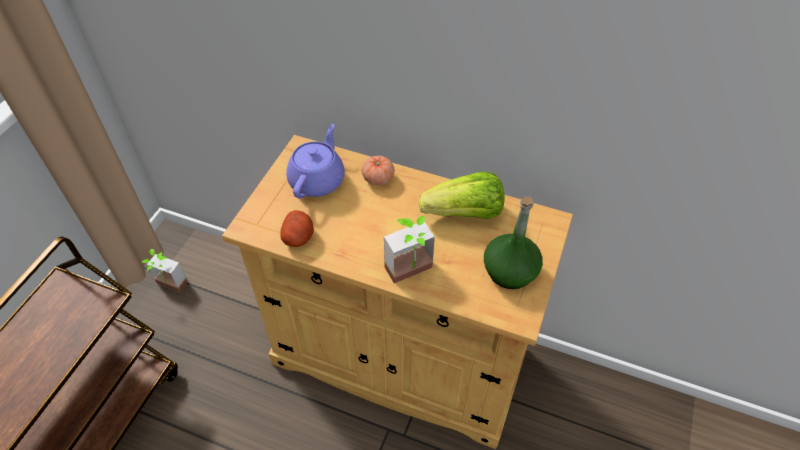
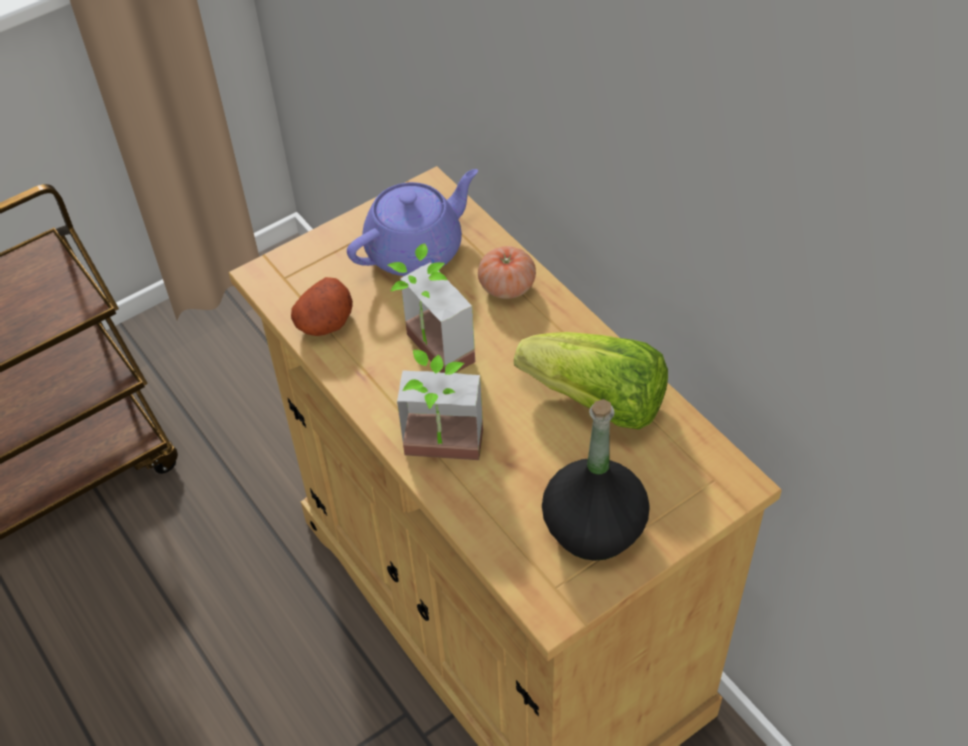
camera: 35 degrees right, 0 degrees up
(168, 287) = (241, 337): potted plant -> potted plant (428, 355)
(509, 272) = (593, 527): green bottle -> black bottle

